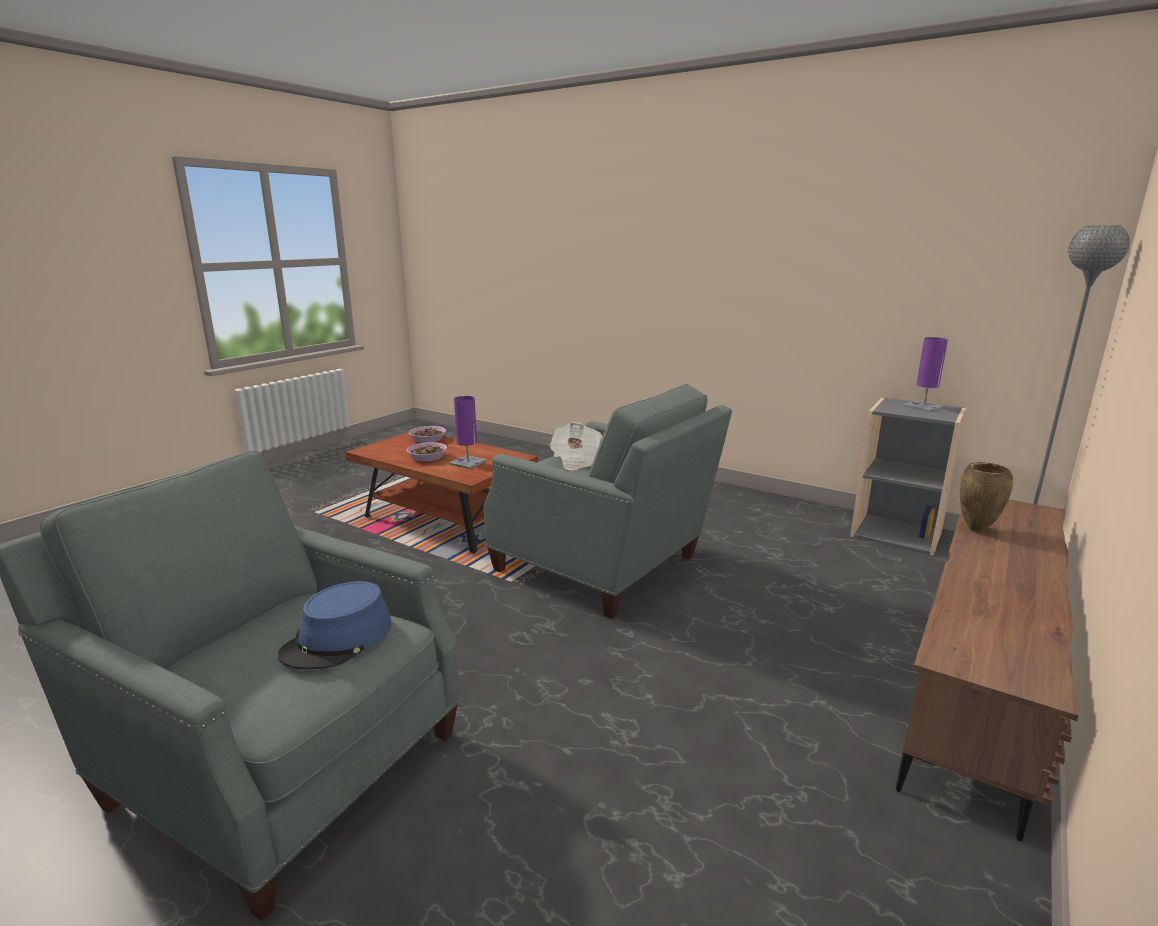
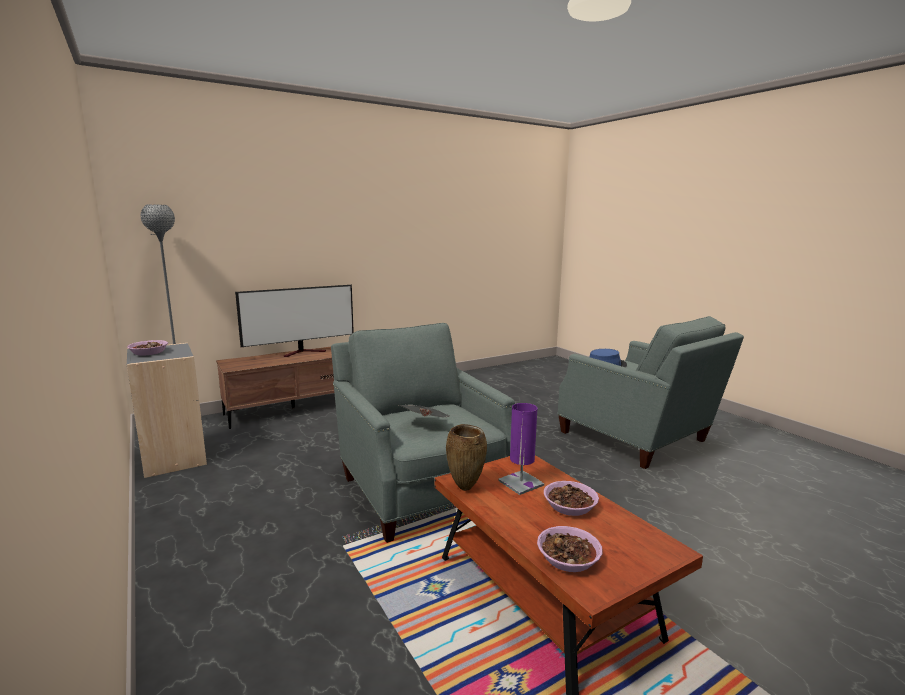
camera: 155 degrees left, 5 degrees down
(924, 407) = (149, 352): purple table lamp -> bowl
(975, 530) = (286, 361): brown vase -> brown vase (466, 488)
(1035, 562) = (304, 352): none -> television

